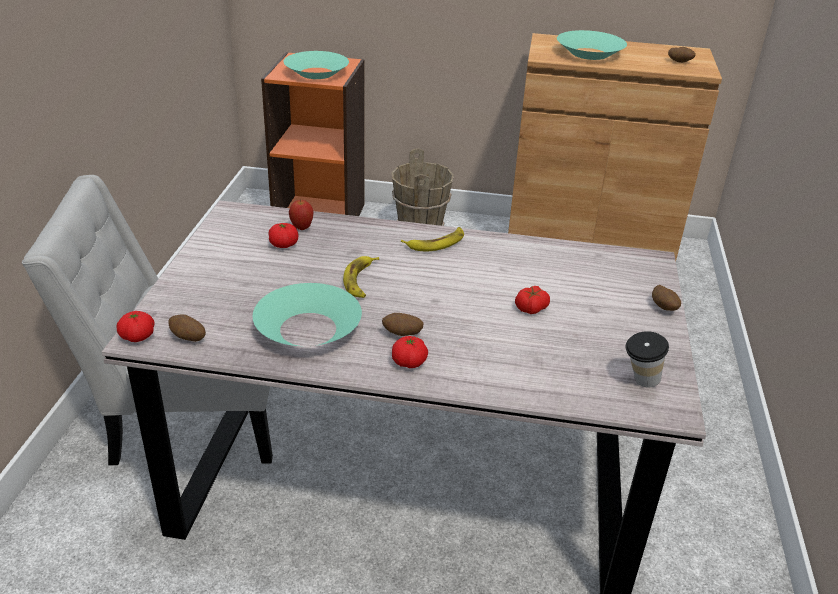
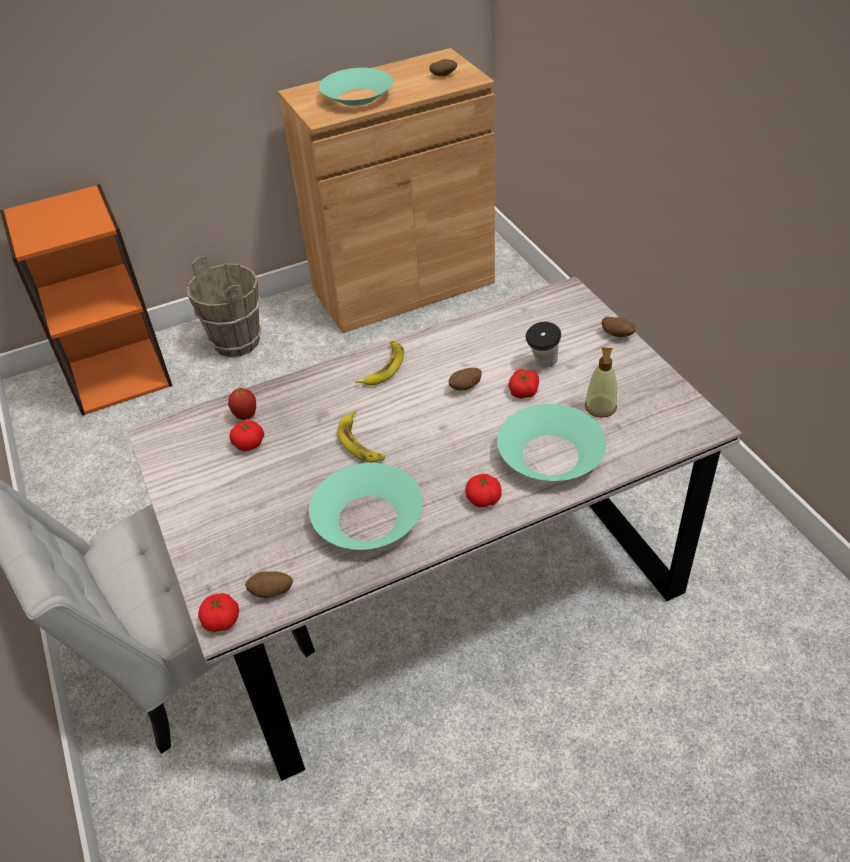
camera: 30 degrees left, 10 degrees up
(316, 73) = (67, 224): turquoise bowl -> turquoise bowl (550, 454)
(402, 334) = (450, 476): potato -> potato (465, 387)
(586, 350) = (600, 407): none -> soap dispenser
(639, 382) = (661, 414): cup -> cup (542, 365)

